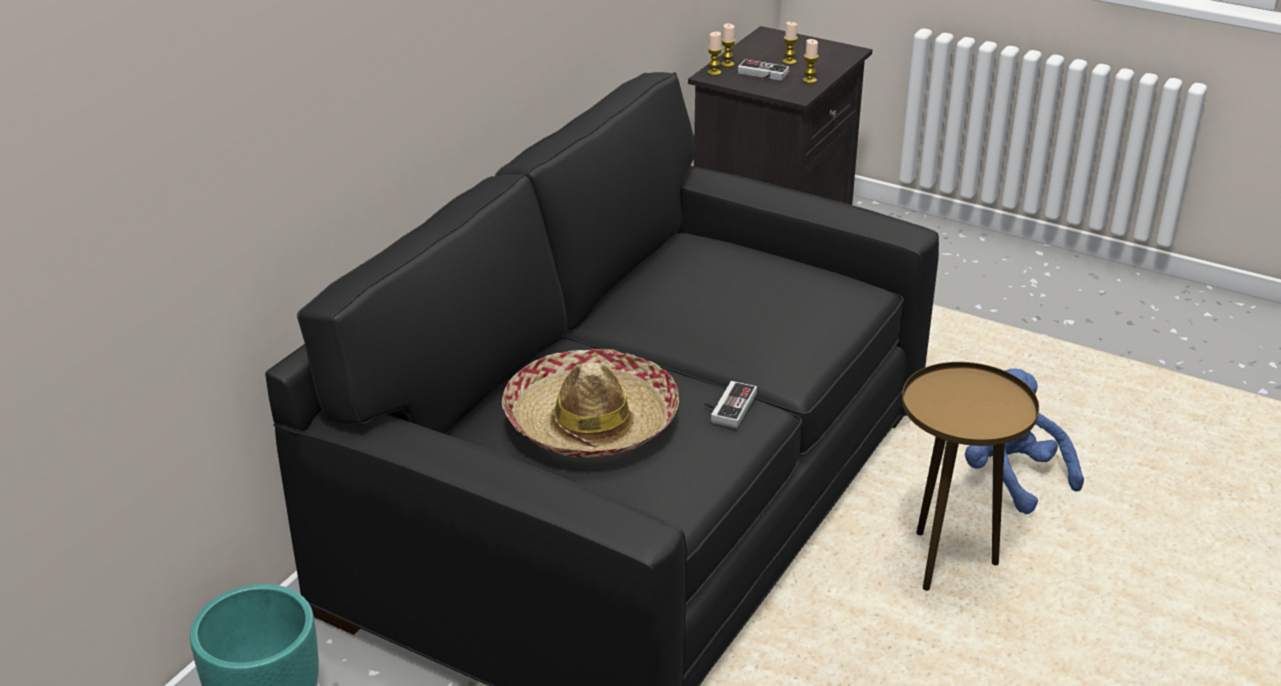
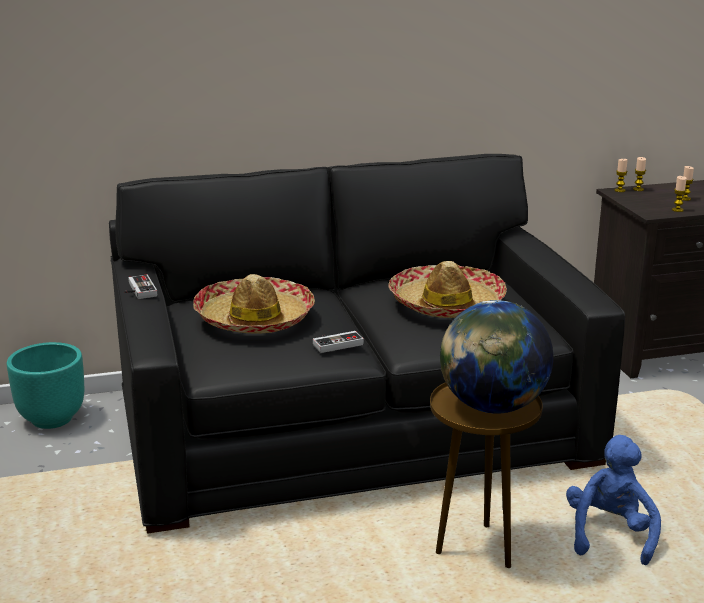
camera: 45 degrees right, 10 degrees down
(739, 299) = (446, 304): none -> hat
(761, 75) = (649, 199): game controller -> game controller (138, 290)
(976, 402) = (492, 407): none -> globe

